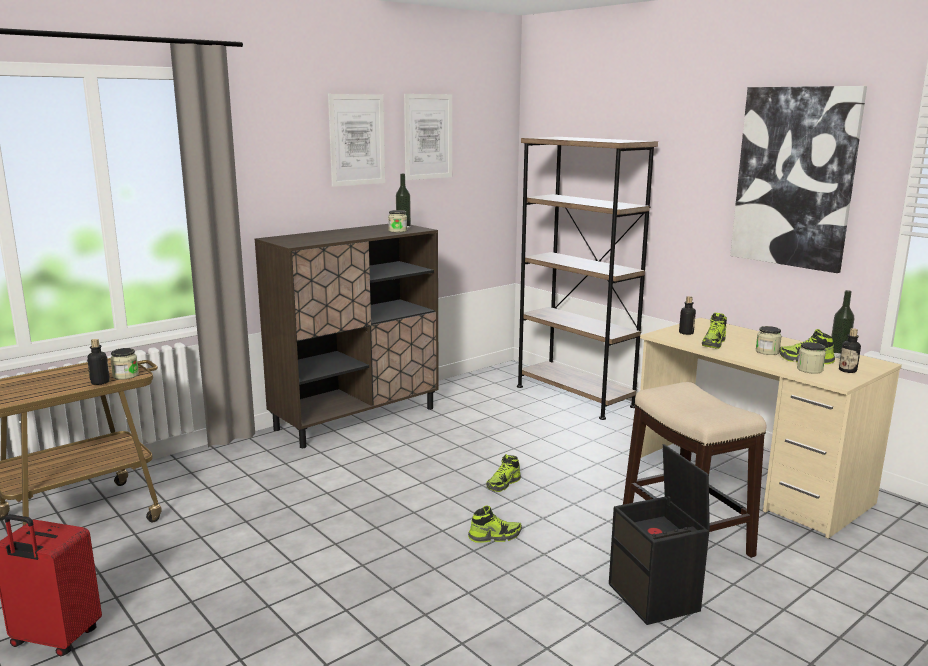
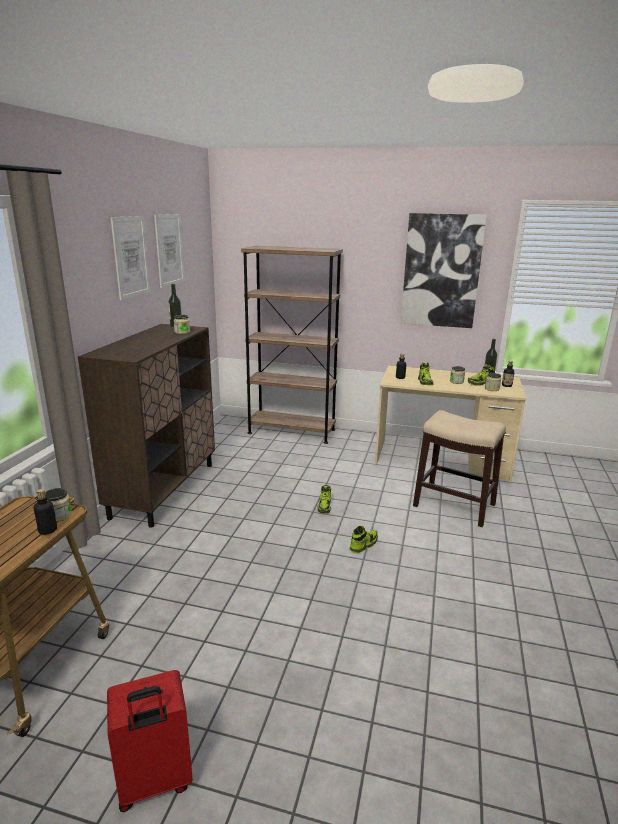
camera: 35 degrees left, 5 degrees up
(655, 598) = (484, 548): black storage box -> none

